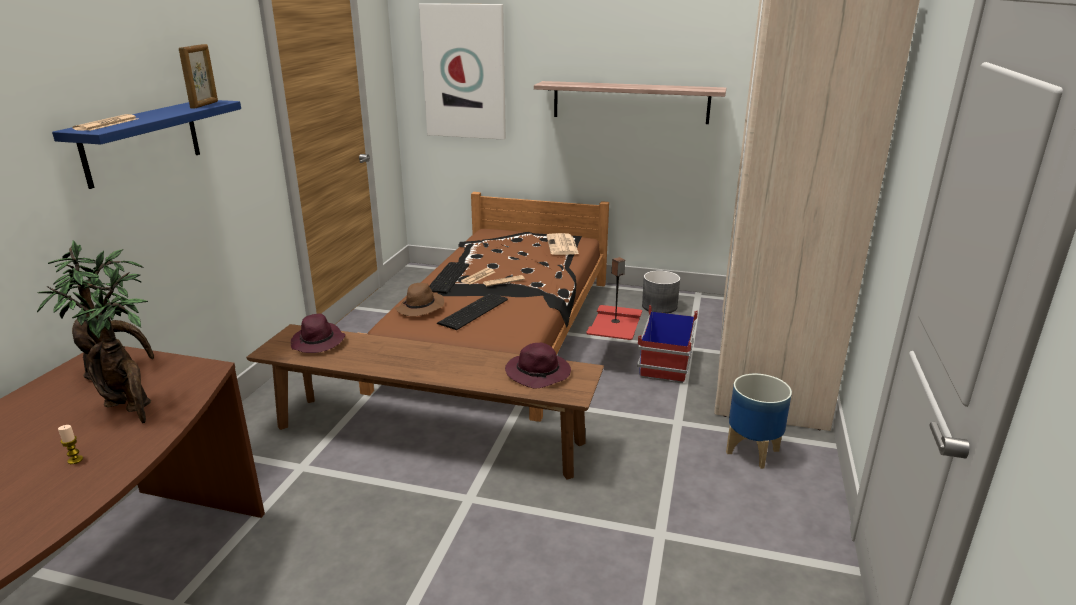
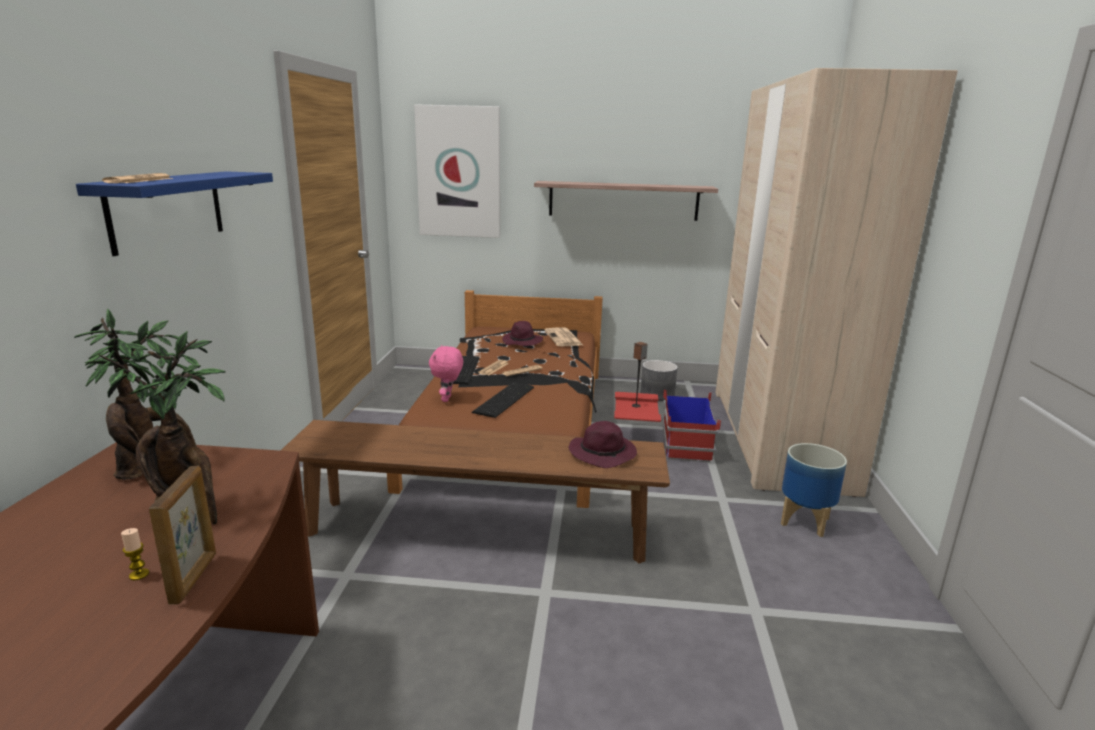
camera: 10 degrees left, 5 degrees down
(205, 105) = (236, 173): picture frame -> picture frame (194, 577)
(318, 342) = (353, 436): purple hat -> purple hat (522, 342)
(420, 308) = (447, 399): brown hat -> pink plush toy

